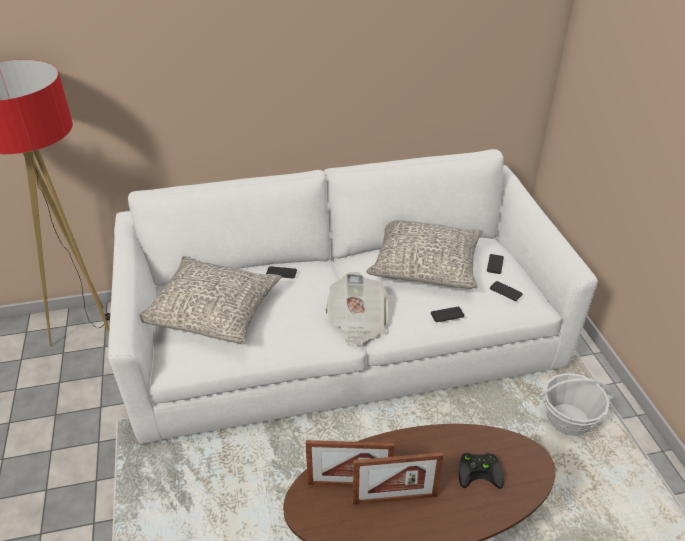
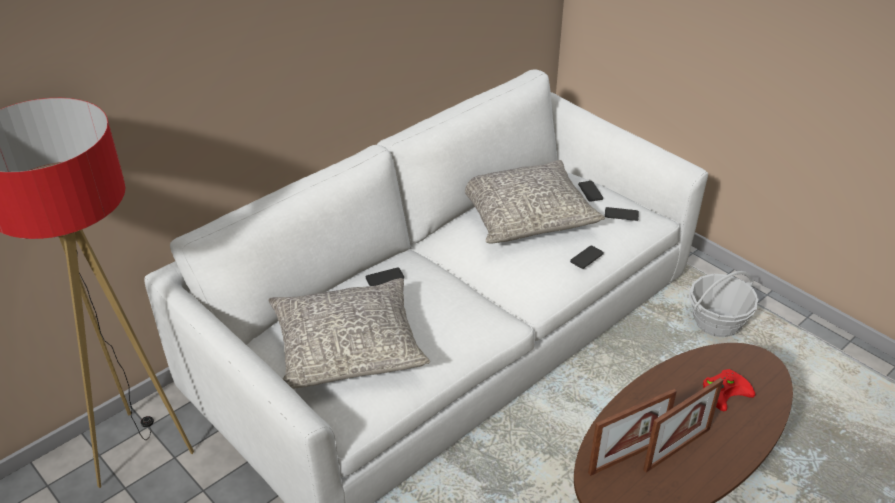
camera: 30 degrees left, 0 degrees up
(357, 322) = (504, 300): newspaper -> none
(480, 471) = (726, 390): black game controller -> red game controller

